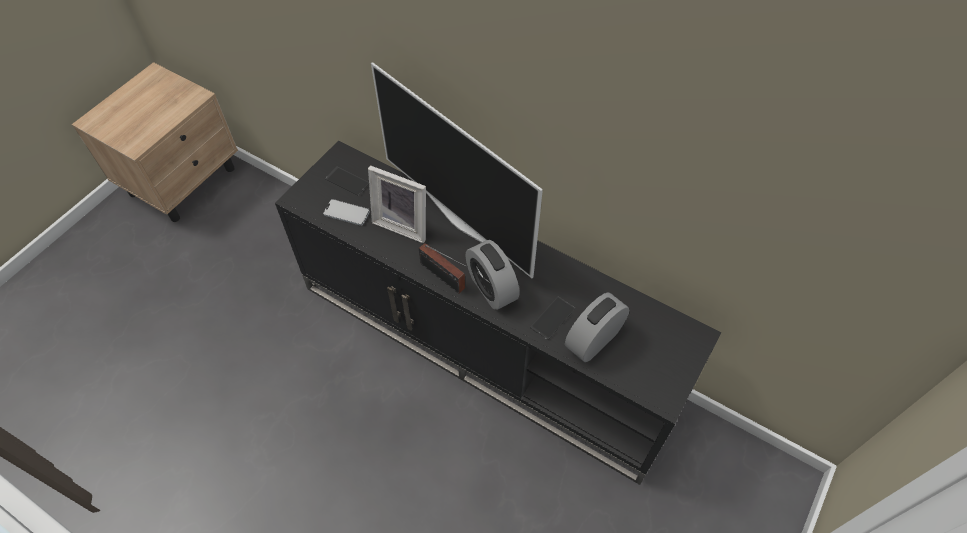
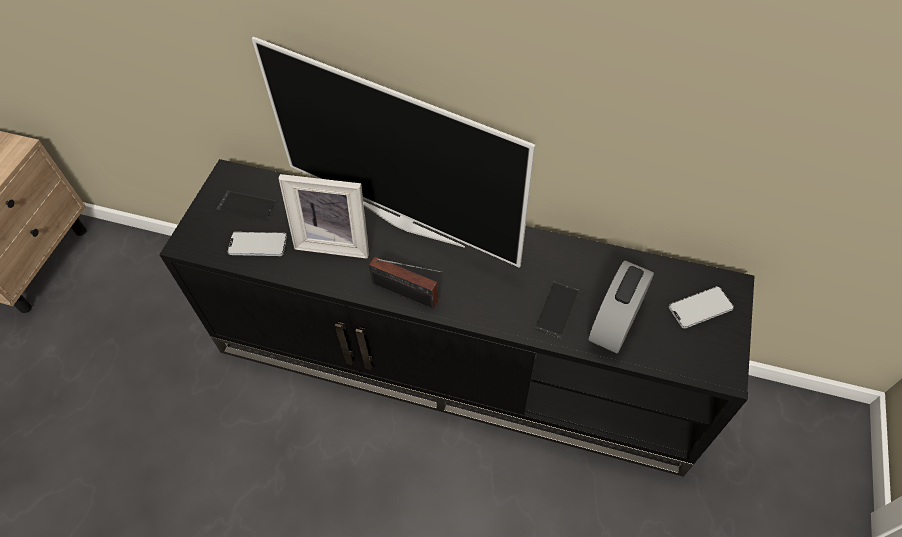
camera: 15 degrees left, 0 degrees up
(491, 288) = (470, 292): alarm clock -> none
(666, 346) = (700, 308): none -> phone

